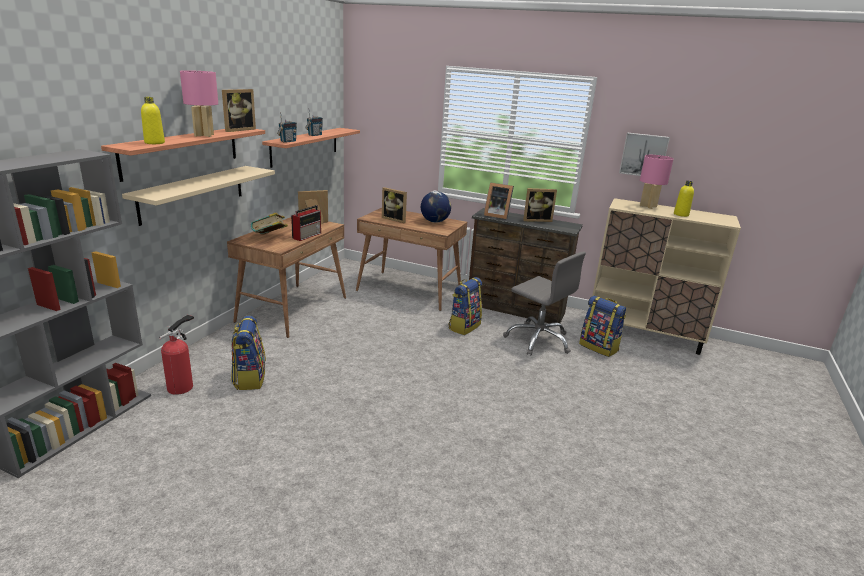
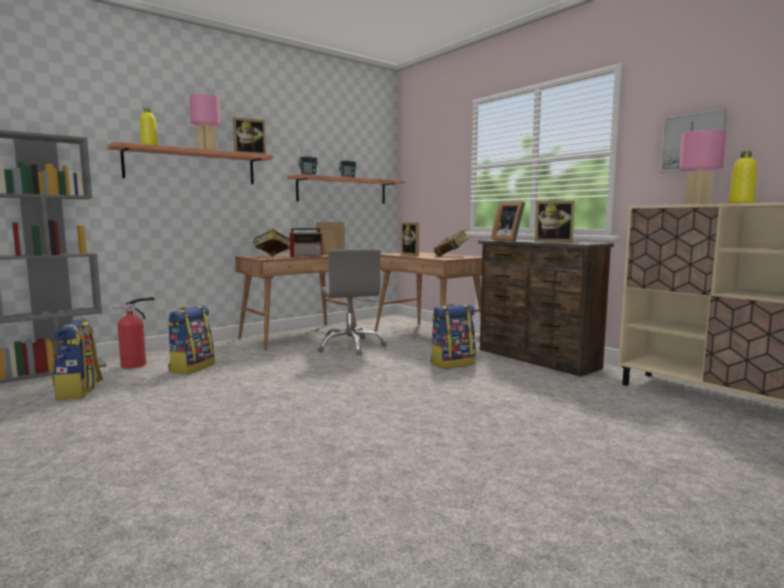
camera: 30 degrees right, 15 degrees down
(193, 193) = (201, 205): beige shelf -> none
(435, 221) = (452, 256): globe -> book
(538, 340) = (533, 383): grey office chair -> grey office chair (350, 346)
(599, 347) = (618, 400): backpack -> backpack (80, 391)

